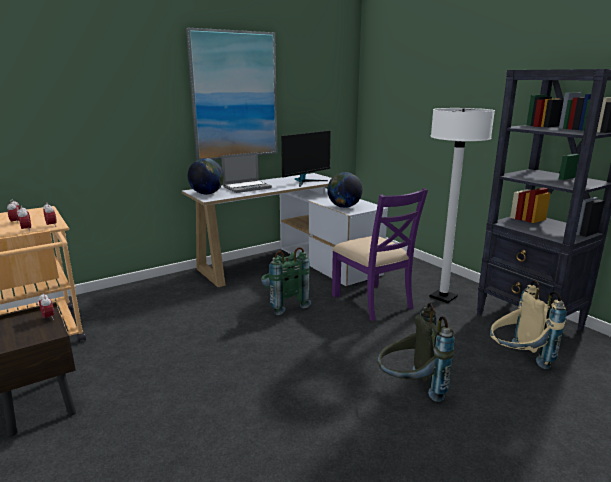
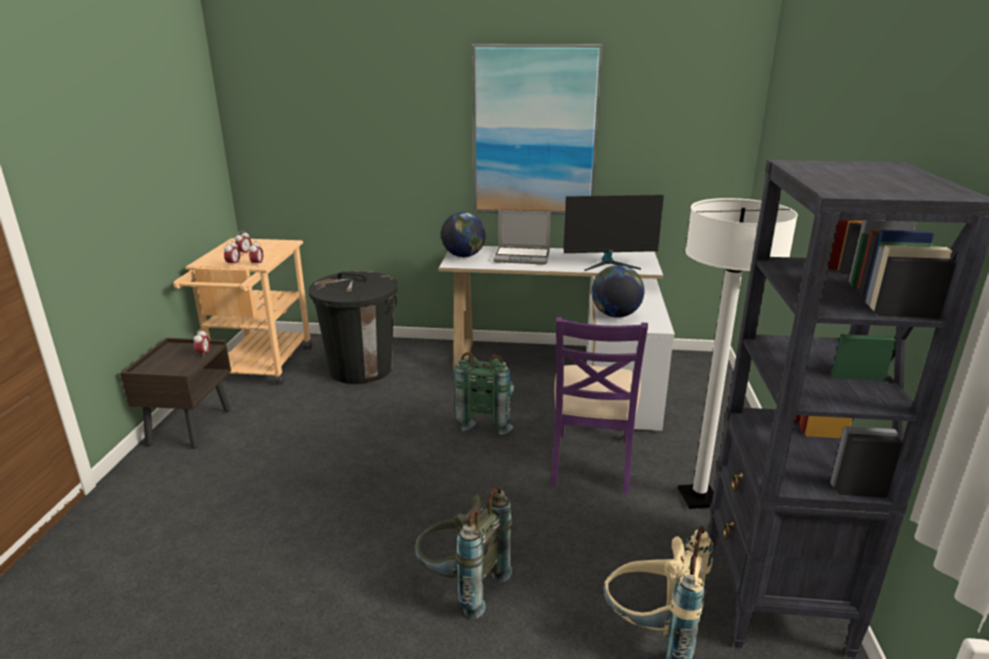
camera: 40 degrees right, 5 degrees up
(142, 308) = (361, 369): none -> black trash can

